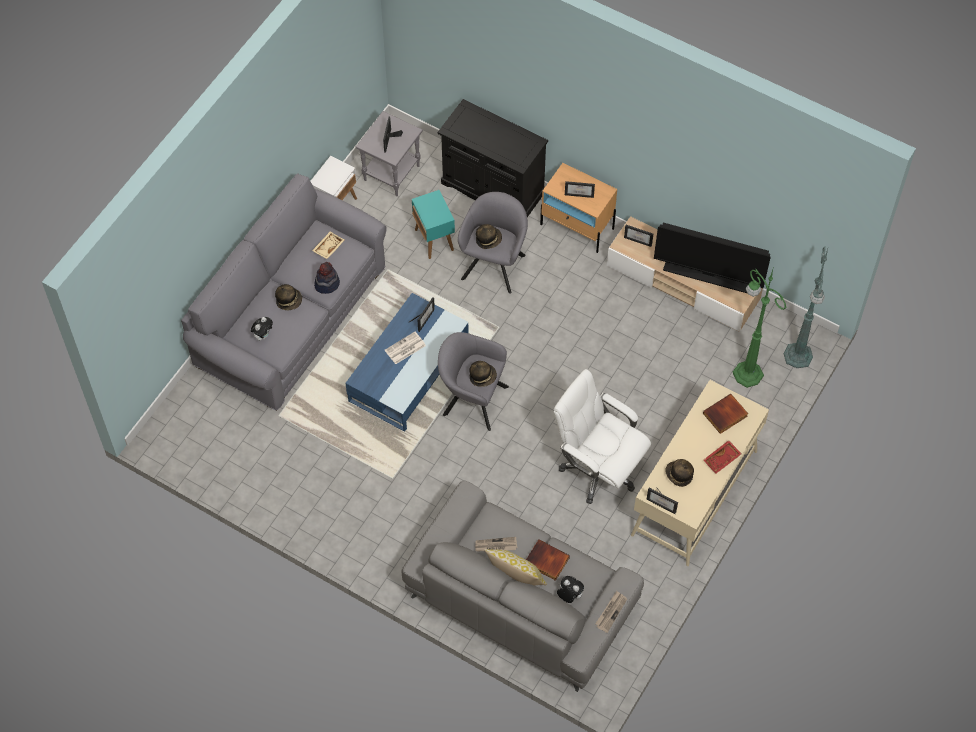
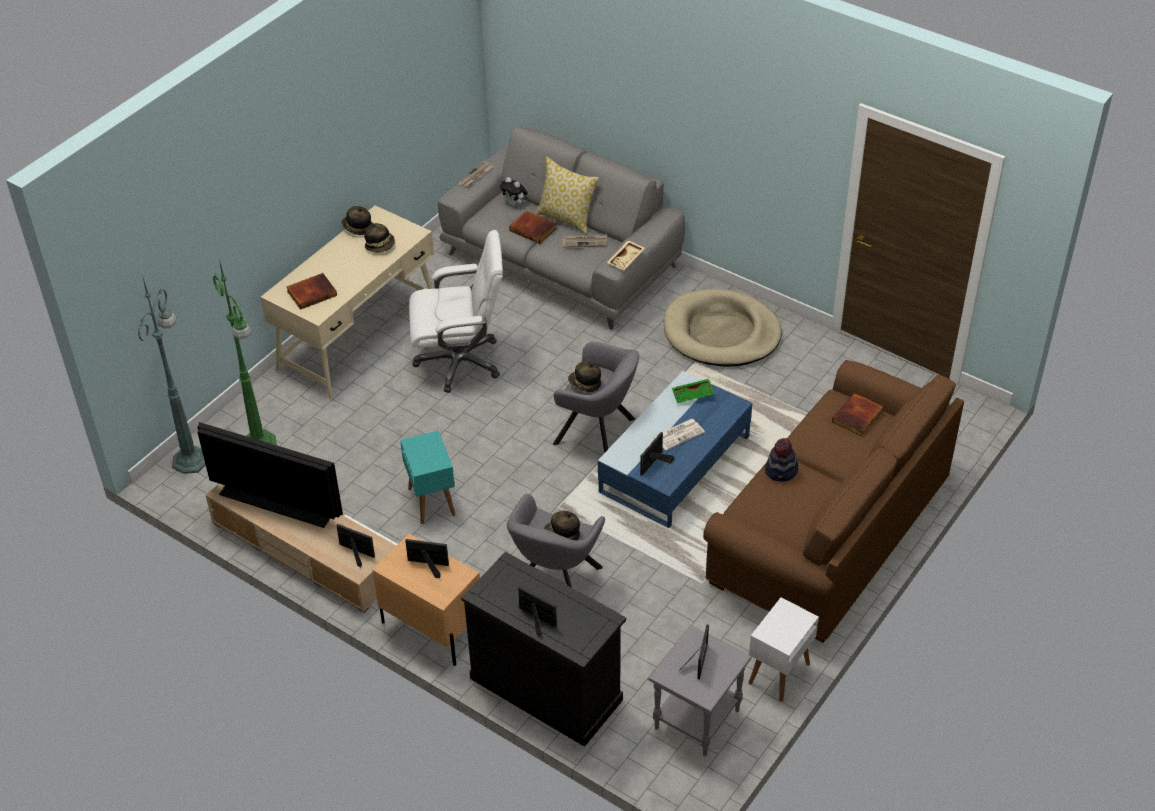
camera: 175 degrees left, 15 degrees down
(263, 335) = (858, 417): plush toy -> book
(289, 301) = (829, 453): hat -> hat (357, 228)
(291, 317) = (829, 530): grey sofa -> brown sofa
(328, 247) = (783, 514): beige tray -> beige tray (626, 259)
(368, 514) = (721, 333): none -> beige dog bed
(393, 387) = (693, 395): none -> green tray
(434, 240) = (636, 619): turquoise side table -> turquoise side table (431, 501)
(598, 469) = (460, 361): white office chair -> white office chair turned 45 degrees counterclockwise
(663, 503) = (403, 224): picture frame -> picture frame (534, 619)
(722, 459) = (329, 256): red tray -> none

